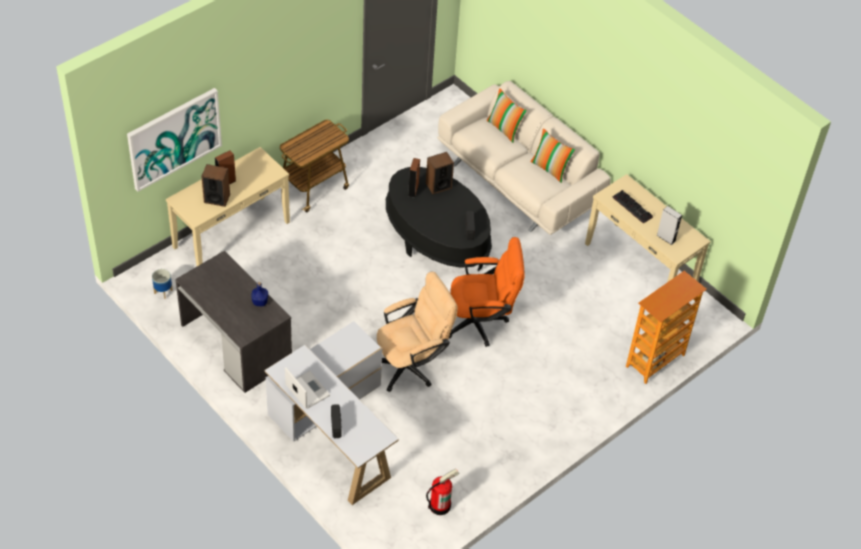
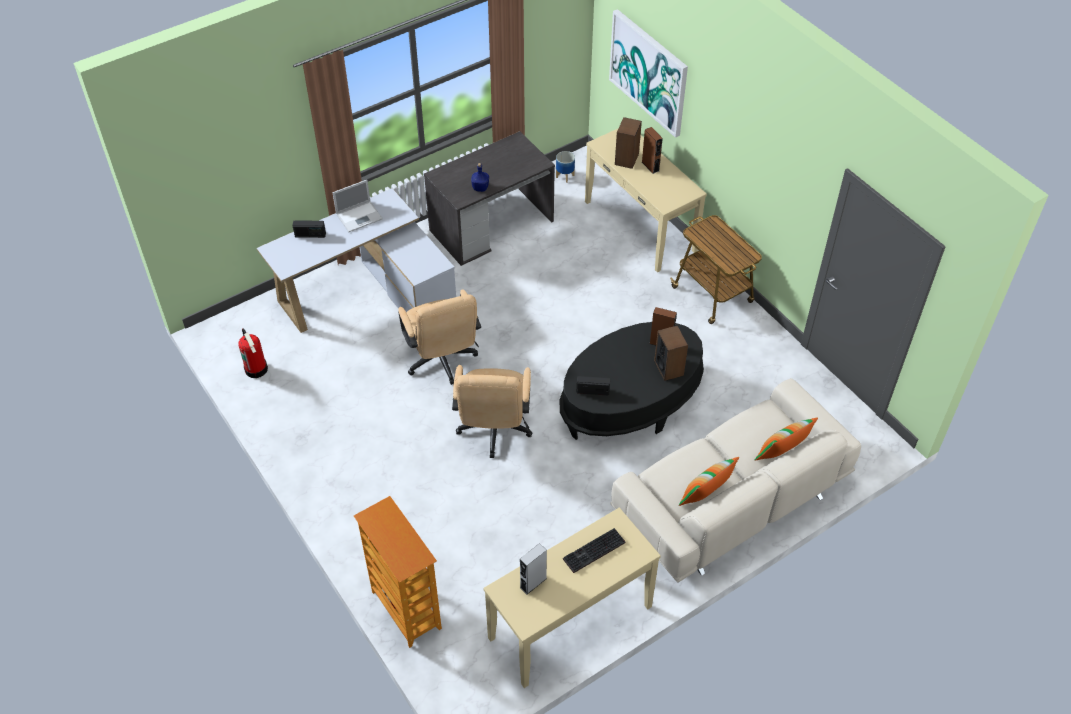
camera: 100 degrees right, 0 degrees up
(481, 322) = (493, 431): orange office chair -> beige office chair

